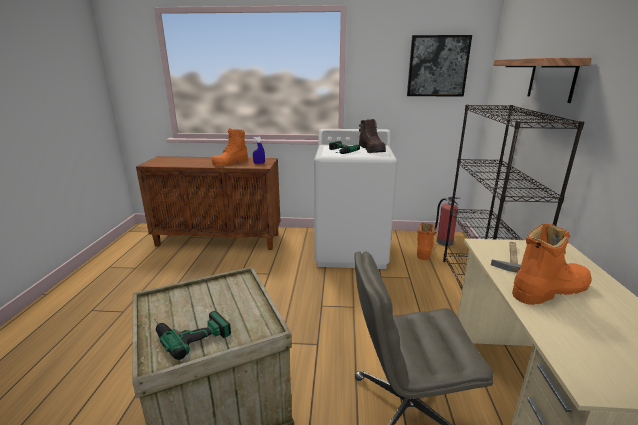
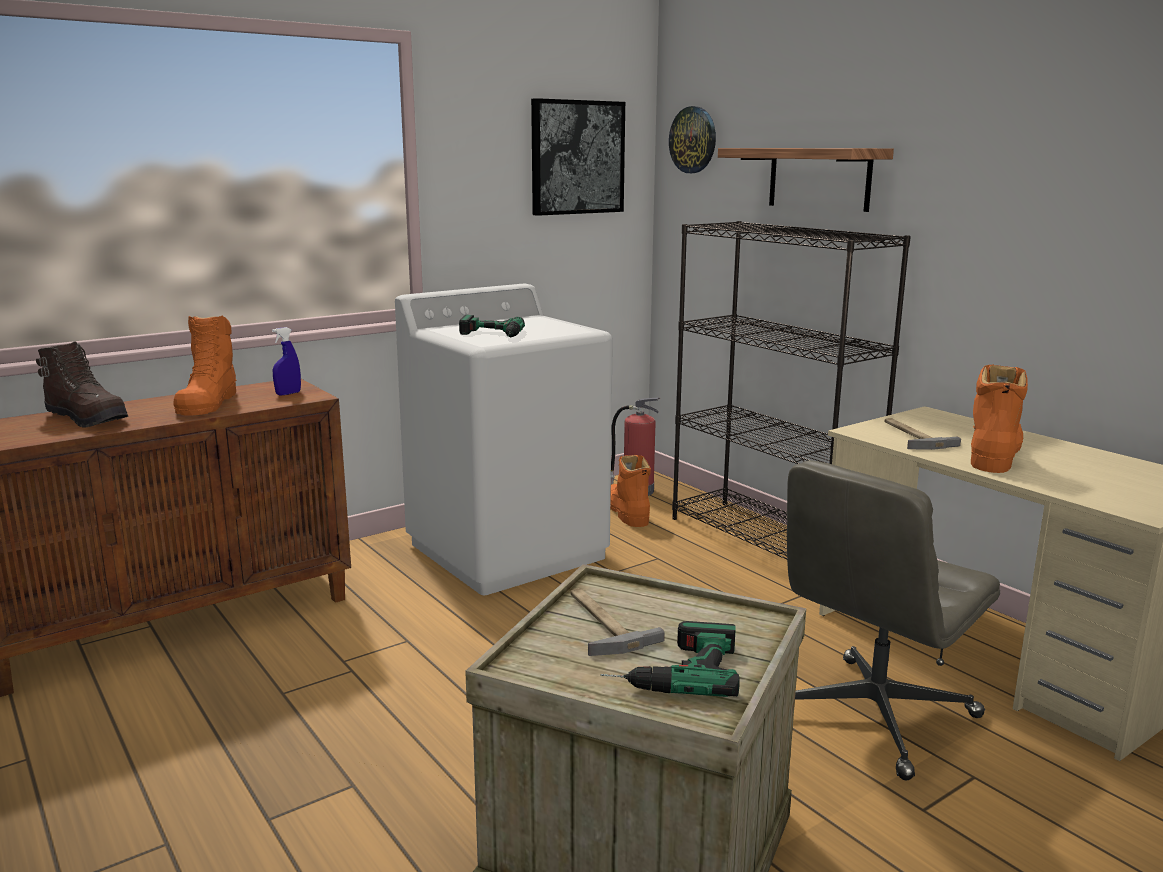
camera: 40 degrees left, 5 degrees down
(210, 296) = (600, 623): none -> hammer
(372, 150) = (540, 325): brown boot -> brown boot (88, 419)
(506, 56) = (693, 140): none -> wall clock

